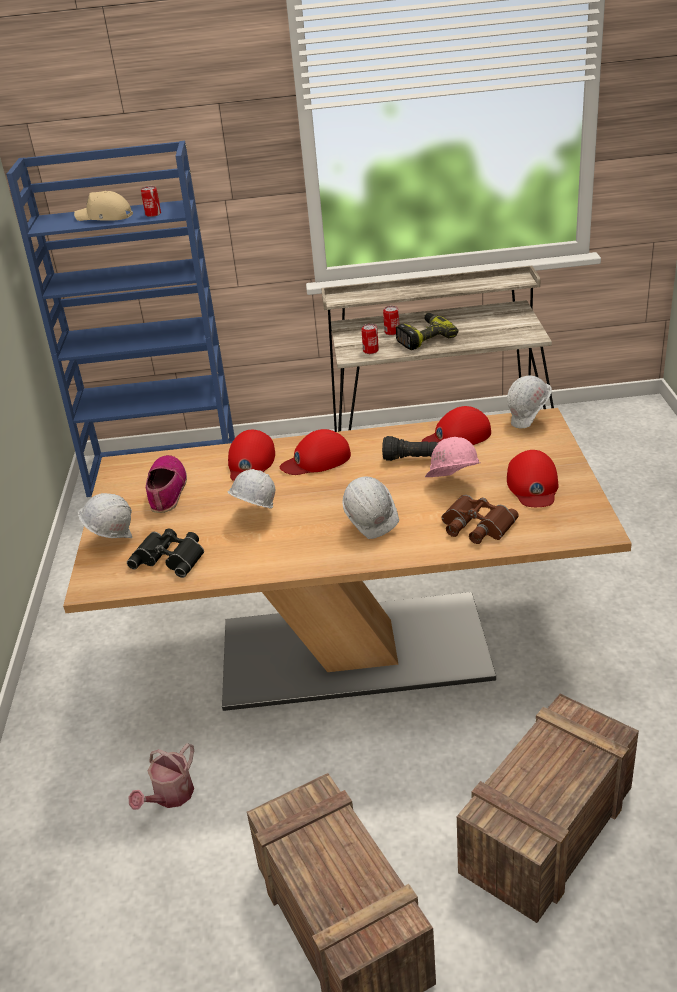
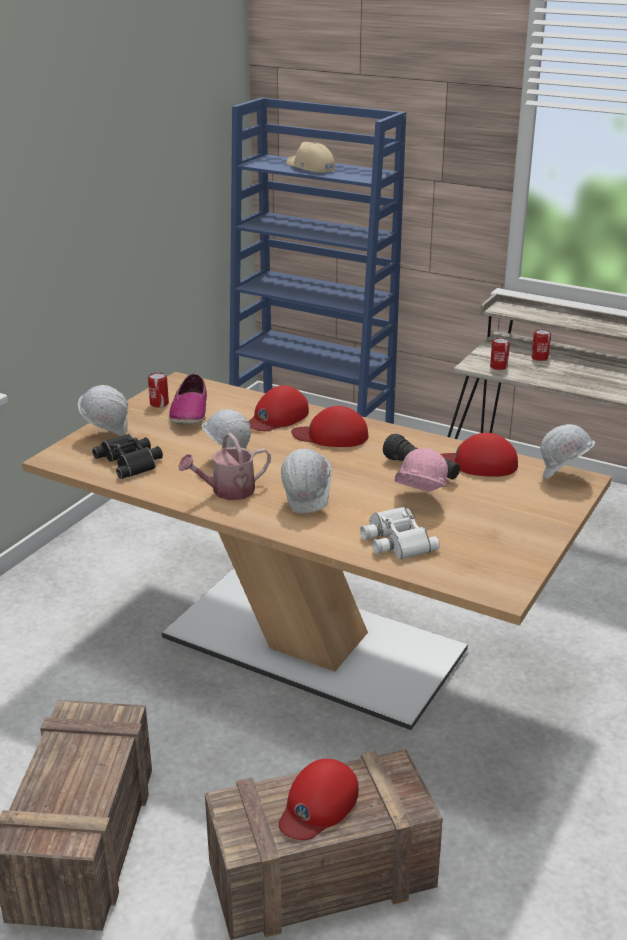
camera: 30 degrees right, 5 degrees down
(153, 214) = (350, 175): can -> can (159, 404)
(167, 490) = (189, 413): shoe -> shoe turned 150 degrees clockwise
(170, 796) = (62, 680): watering can -> watering can (227, 491)
(423, 338) = (563, 372): power drill -> none
(475, 526) = (395, 540): brown binoculars -> white binoculars
(533, 486) = (492, 530): red cap -> red cap (318, 805)

